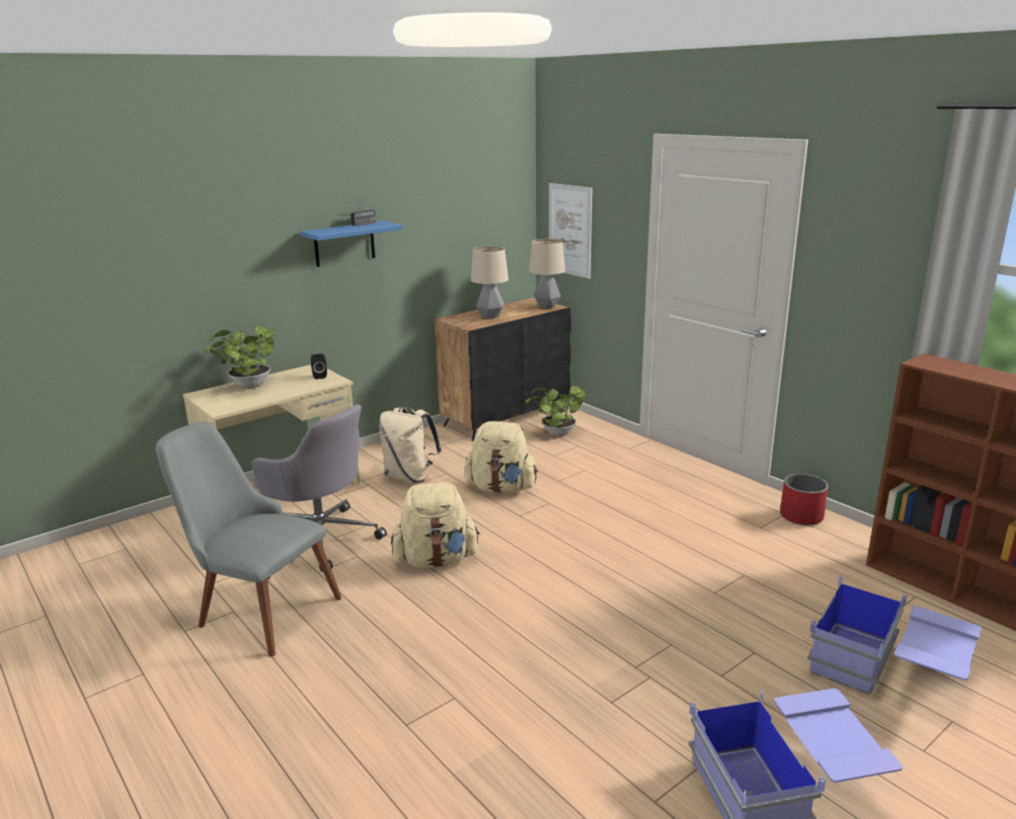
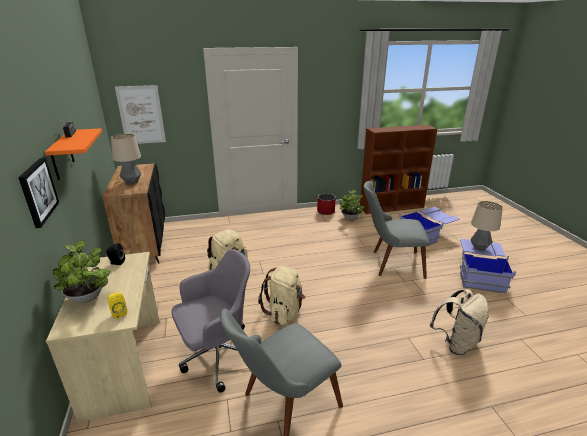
camera: 65 degrees left, 5 degrees up
(231, 404) = (119, 312): none -> yellow speaker
(261, 265) = (38, 191): none -> picture
(344, 244) = (62, 155): blue shelf -> orange shelf
(410, 476) = (176, 298): beige backpack -> beige backpack (456, 343)
(546, 306) = (143, 167): table lamp -> table lamp (479, 248)
(556, 434) = (188, 236): potted plant -> potted plant (350, 218)
(683, 636) = (390, 263): none -> grey chair

